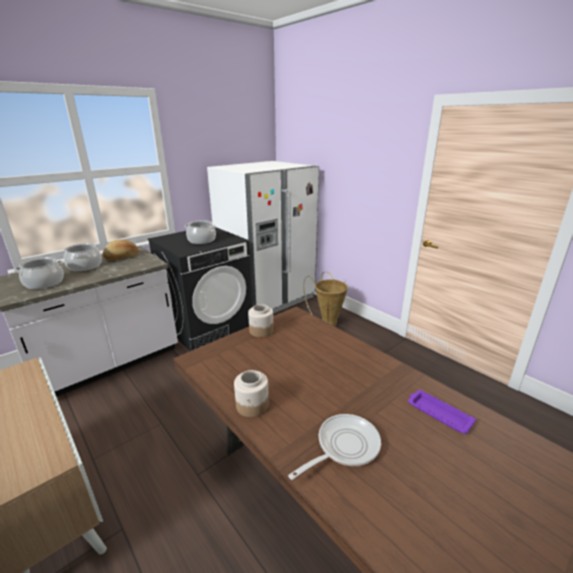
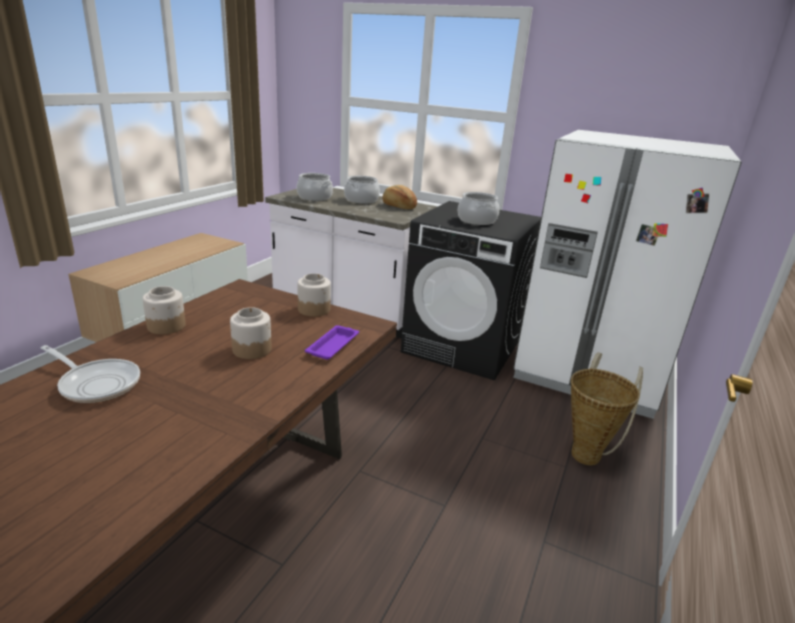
camera: 65 degrees right, 0 degrees up
(312, 363) = (252, 349): none -> jar
(438, 413) = (154, 455): purple tray -> purple tray (333, 345)

